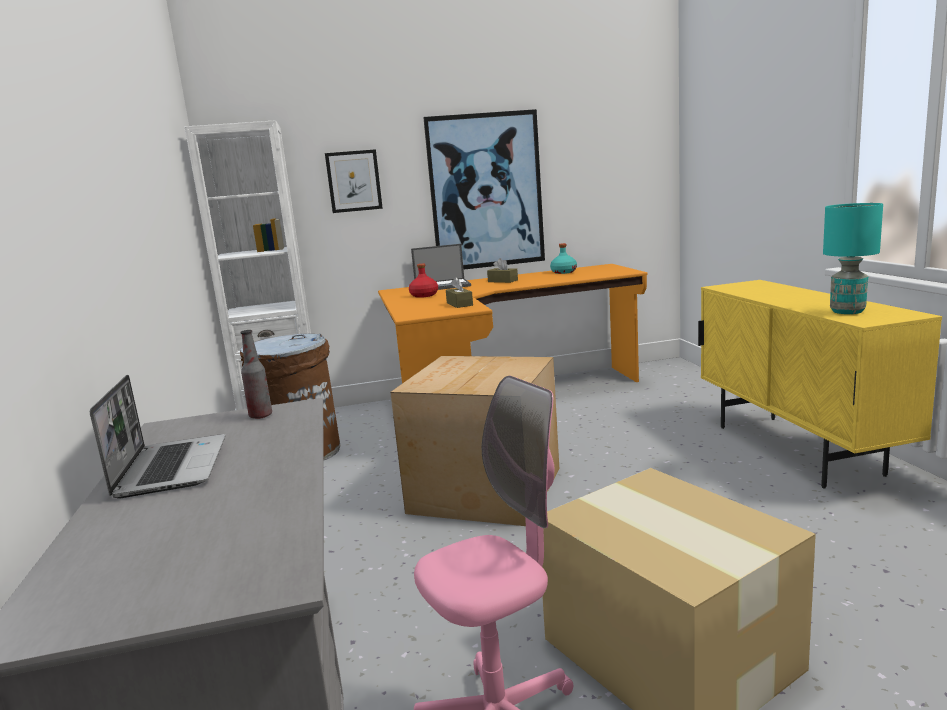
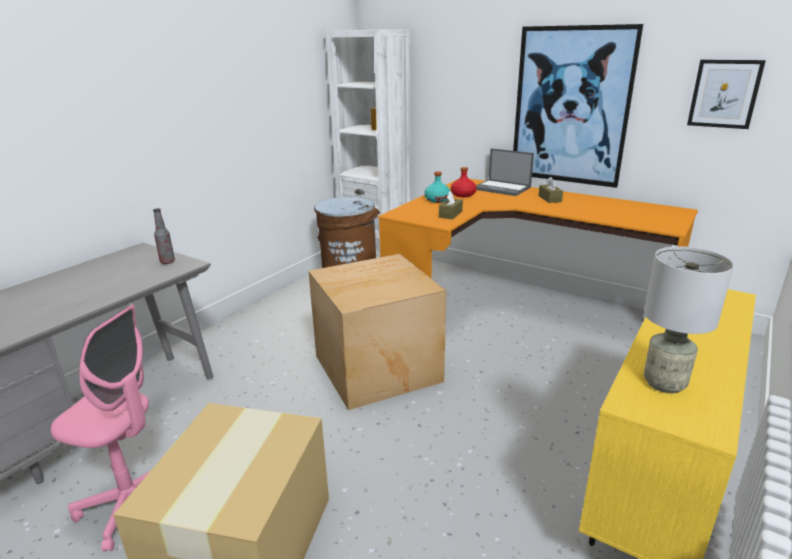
camera: 45 degrees right, 10 degrees up
(171, 467) = (80, 276): laptop -> none
(354, 181) = (457, 81): picture -> picture (724, 94)
(563, 272) = (621, 205): turquoise bottle -> turquoise bottle (437, 200)
(848, 311) = (665, 384): turquoise table lamp -> grey table lamp

